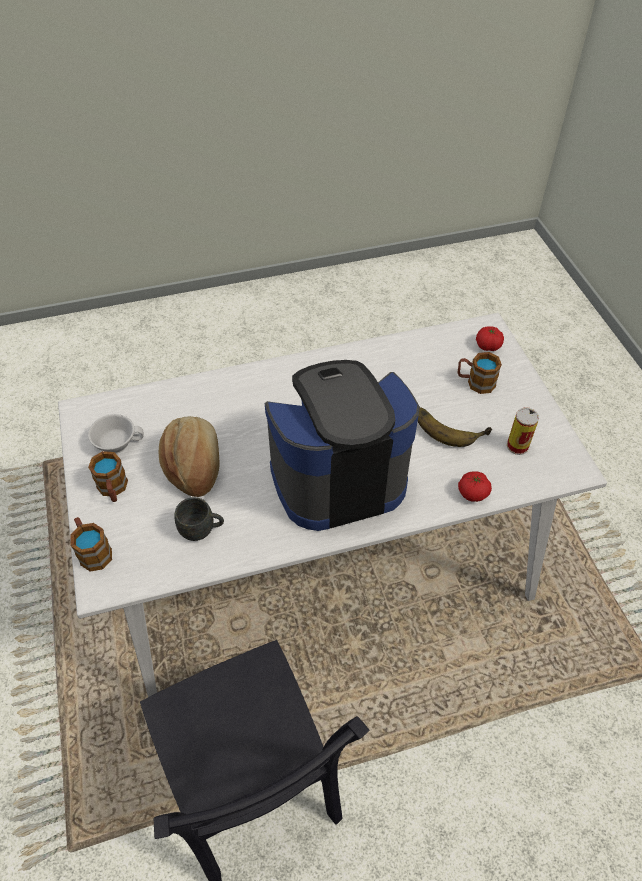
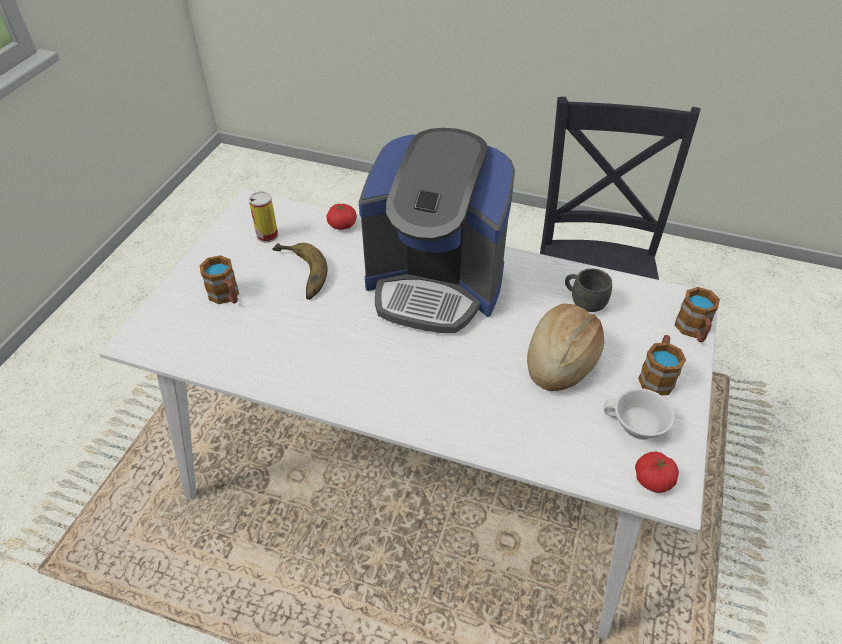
camera: 145 degrees left, 5 degrees down
(488, 346) = (164, 322): tomato -> tomato (653, 480)

